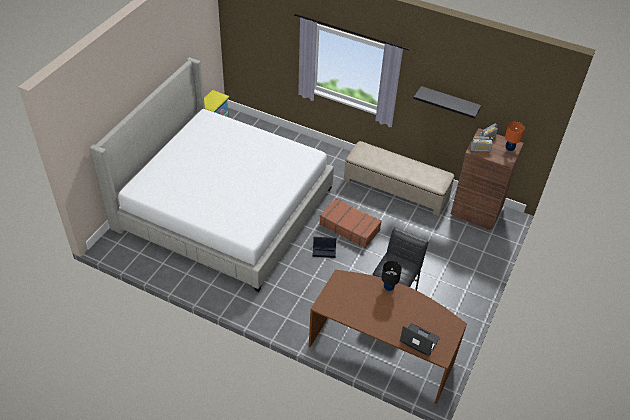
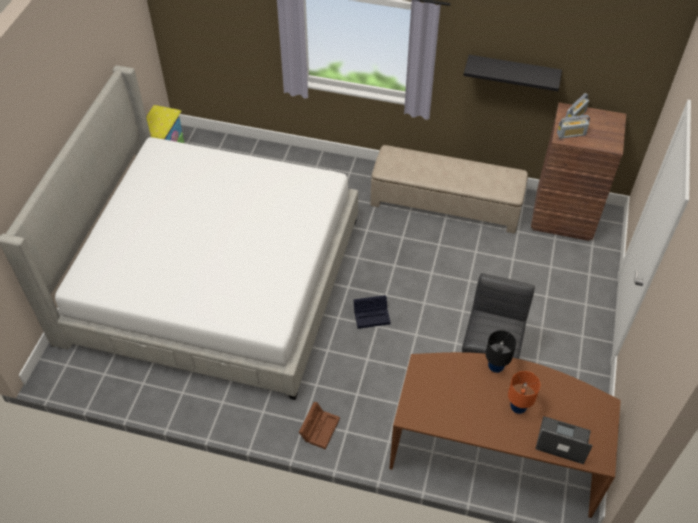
camera: 10 degrees left, 5 degrees up
(269, 312) = (319, 428): none -> brown storage box
(349, 227) = (397, 273): brown suitcase -> none
(510, 149) = (611, 126): orange table lamp -> orange table lamp (518, 408)

